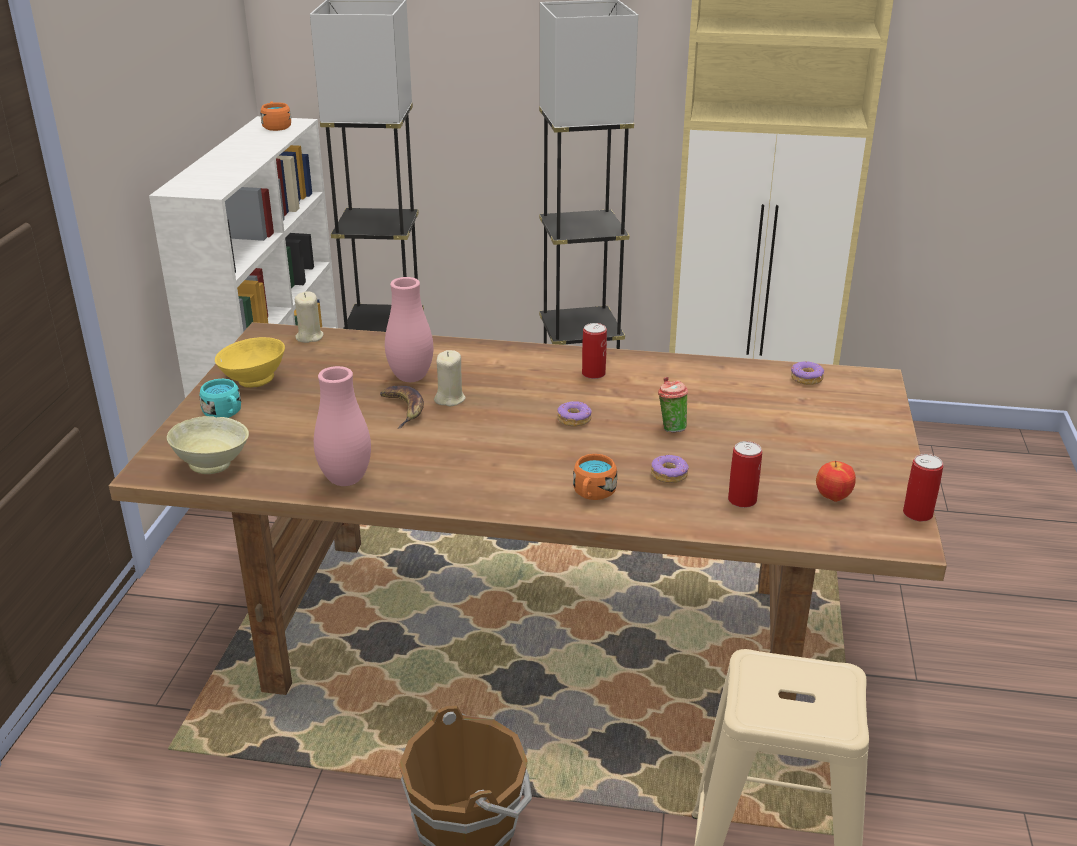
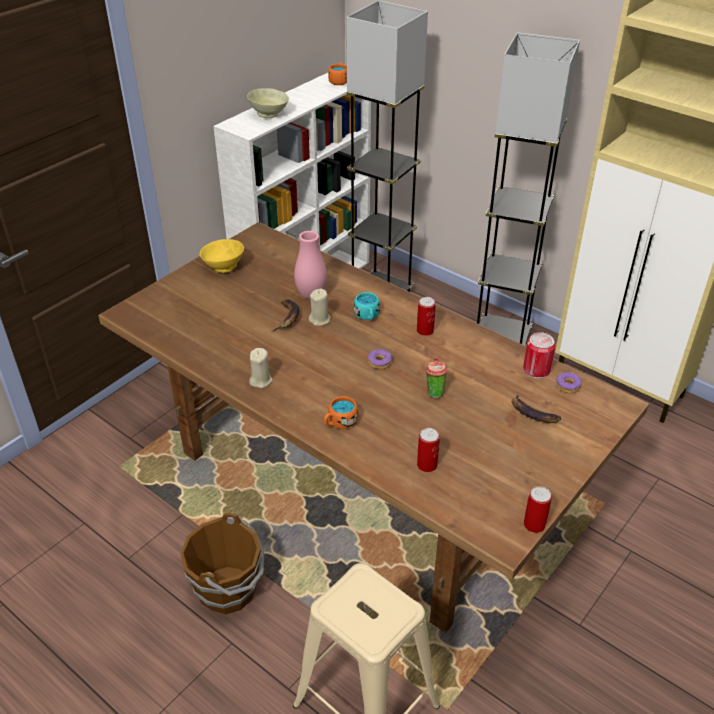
camera: 30 degrees right, 10 degrees up
(213, 465) = (156, 321): beige bowl -> beige bowl (269, 114)
(225, 413) = (190, 286): turquoise mug -> turquoise mug (367, 316)
(309, 337) = (280, 243): beige candle -> beige candle (260, 380)
(346, 480) = (214, 357): pink vase -> none
(669, 475) = (399, 427): donut -> none
(758, 374) = (536, 370): none -> can
(799, 414) = (532, 413): none -> banana
(832, 497) = (488, 488): apple -> none

